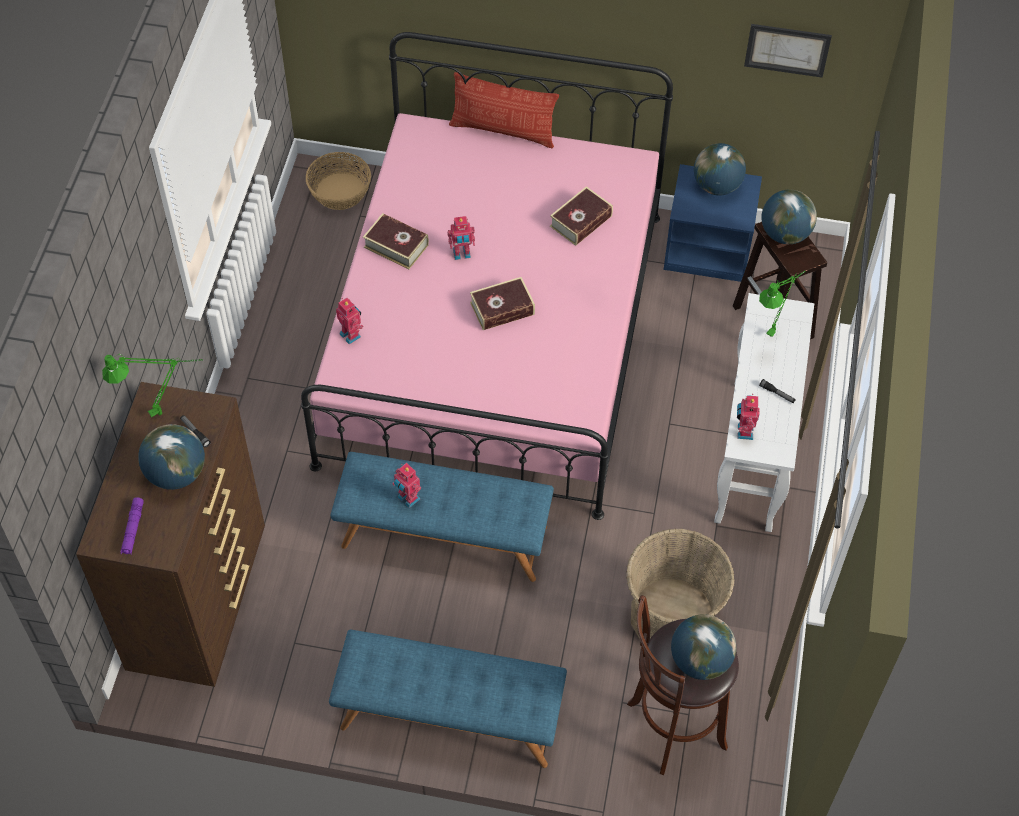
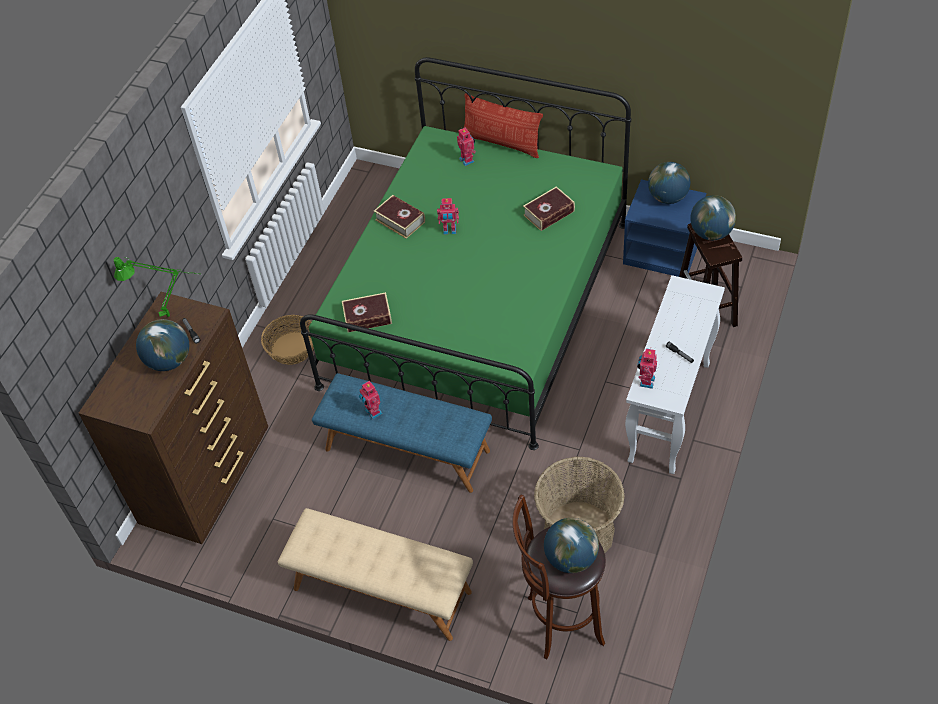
camera: 15 degrees right, 5 degrees down
(133, 529) = (125, 399): purple flashlight -> none
(340, 191) = (382, 188): basket -> basket (292, 348)
(351, 334) = (351, 282): toy robot -> toy robot (467, 160)
(449, 717) = (381, 591): blue bench -> beige bench
(493, 336) = (477, 303): pink bed -> green bed
(502, 309) = (472, 273): book -> book (367, 317)
(775, 329) = (688, 305): green table lamp -> none
(787, 49) = (721, 82): picture -> none

